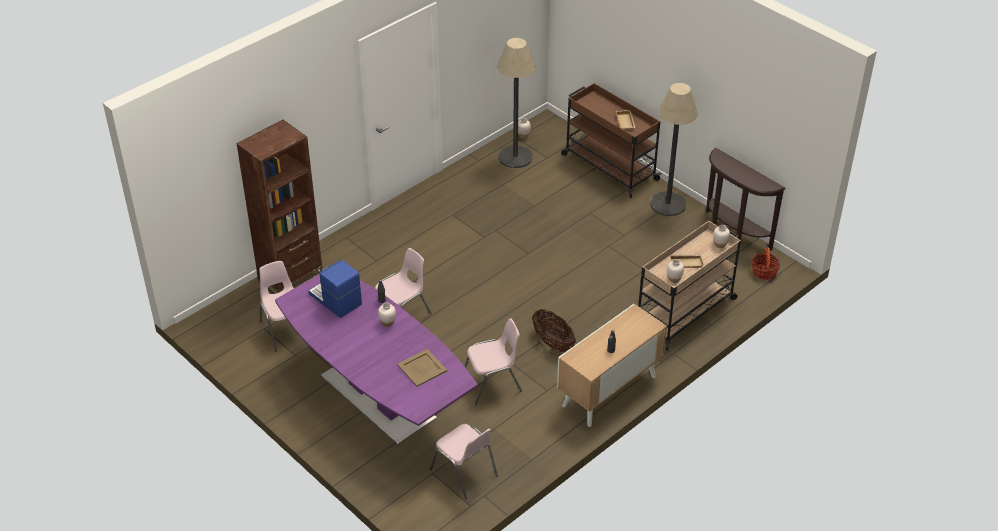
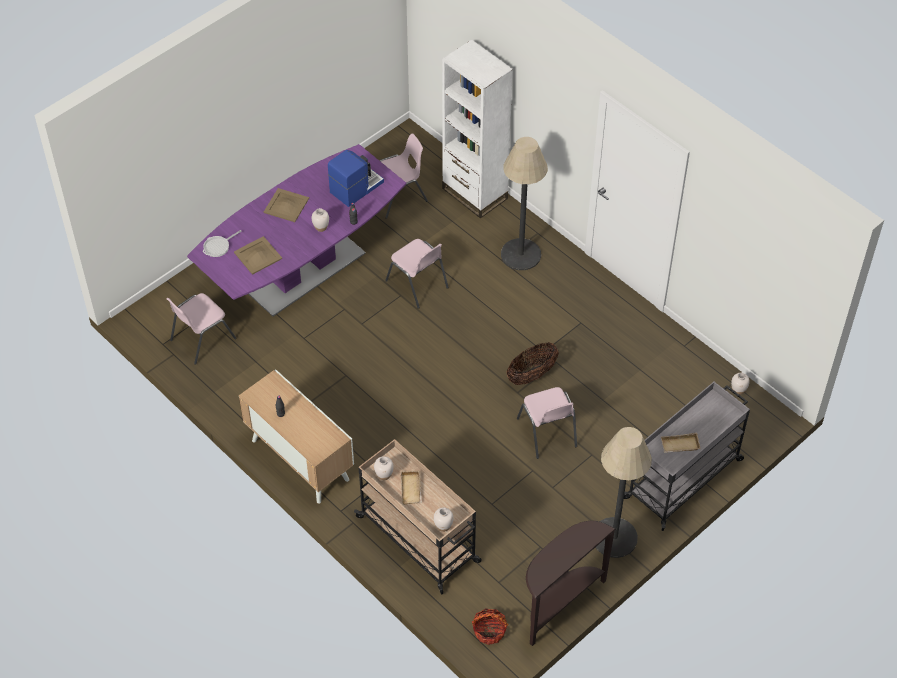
camera: 90 degrees right, 10 degrees up
(291, 277) = (474, 194): brown bookcase -> white bookcase
(354, 350) = (286, 205): none -> beige tray
(408, 399) = (218, 247): none -> frying pan
(493, 383) = (316, 360): pink chair -> pink chair (547, 433)
(515, 157) = (694, 382): floor lamp -> floor lamp (521, 254)
(553, 343) = (373, 412): basket -> basket (531, 375)
(608, 166) = (684, 478): brown cart -> grey cart

